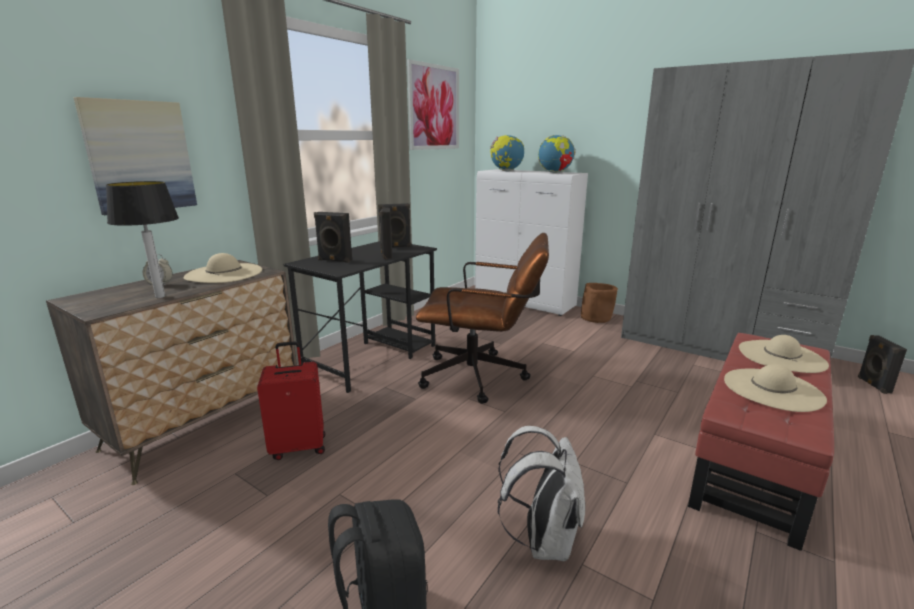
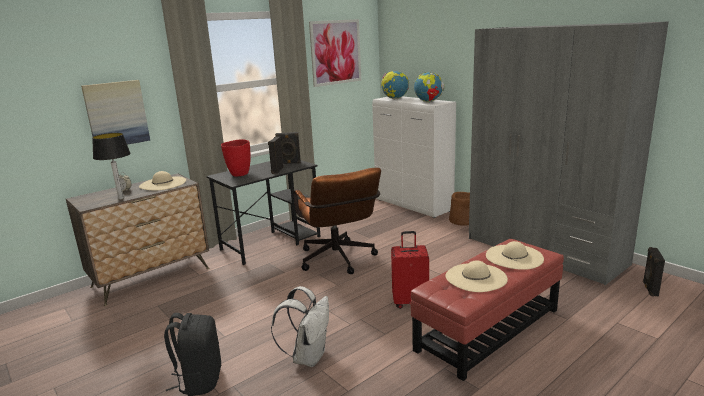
camera: 15 degrees right, 0 degrees up
(299, 447) = (198, 294): red suitcase -> red suitcase (410, 302)
(334, 260) = (239, 174): black speaker -> red vase
(482, 377) = (339, 261): brown office chair -> brown office chair turned 45 degrees clockwise

